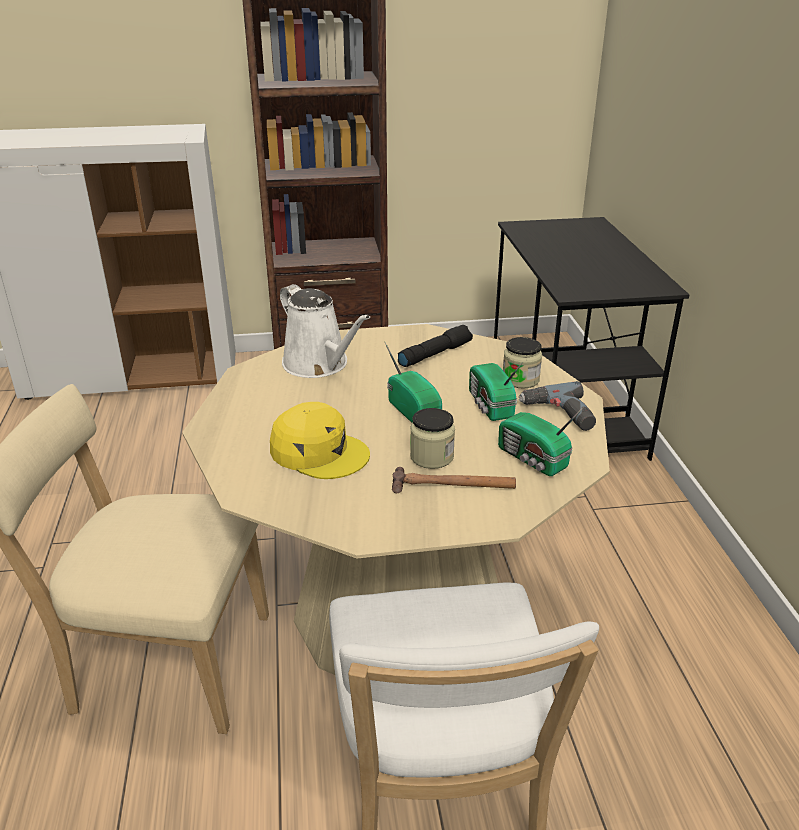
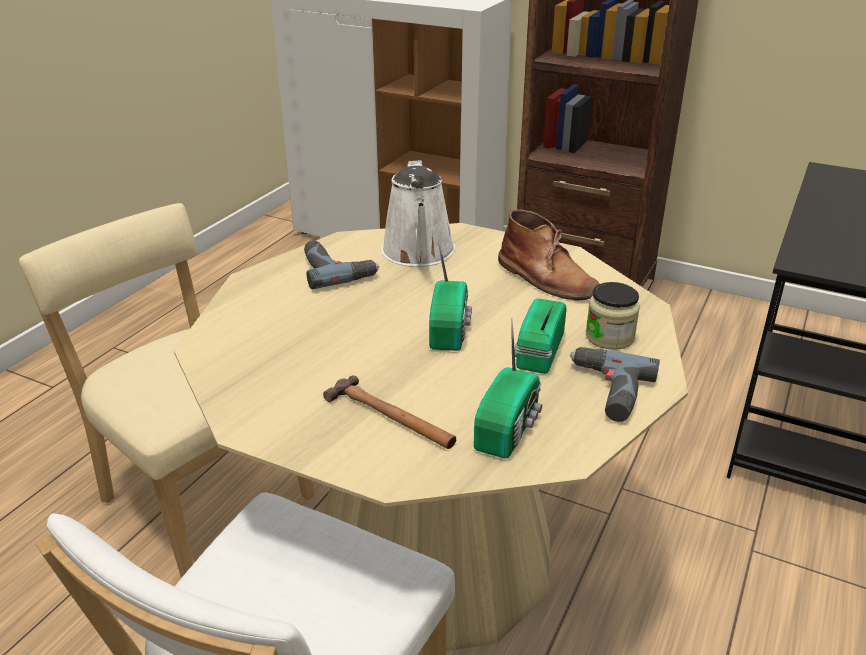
camera: 35 degrees right, 0 degrees up
(270, 398) = (336, 270): none -> power drill
(319, 452) = (312, 334): yellow cap -> none
(432, 457) = (407, 380): jar -> none
(434, 354) = (547, 279): black flashlight -> brown boot
(533, 459) = (510, 427): radio -> radio turned 150 degrees counterclockwise

